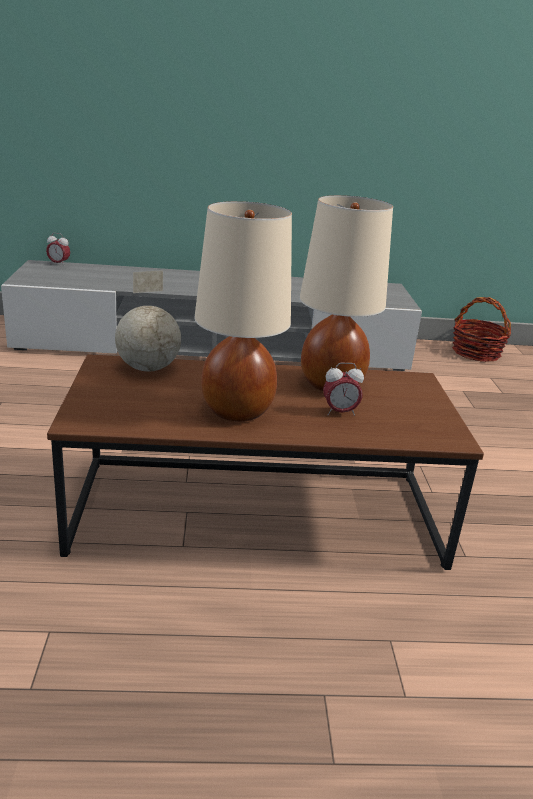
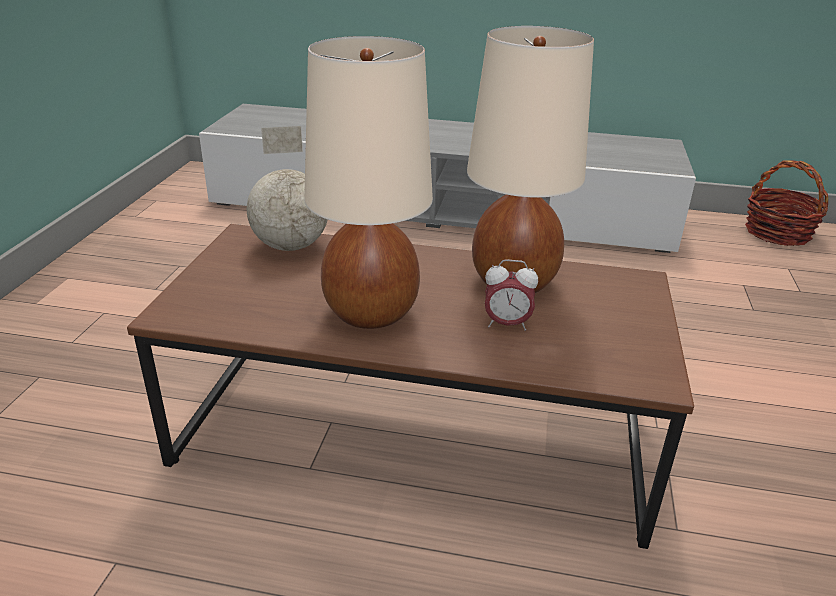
camera: 15 degrees right, 5 degrees up
(58, 264) = (273, 109): alarm clock -> none

